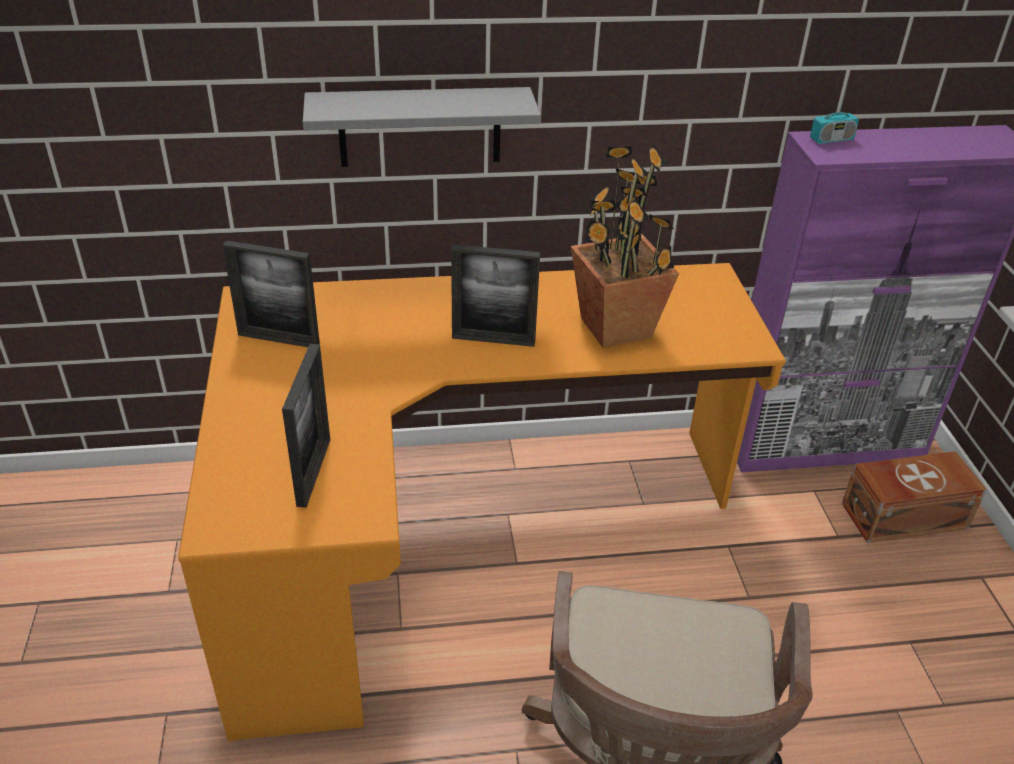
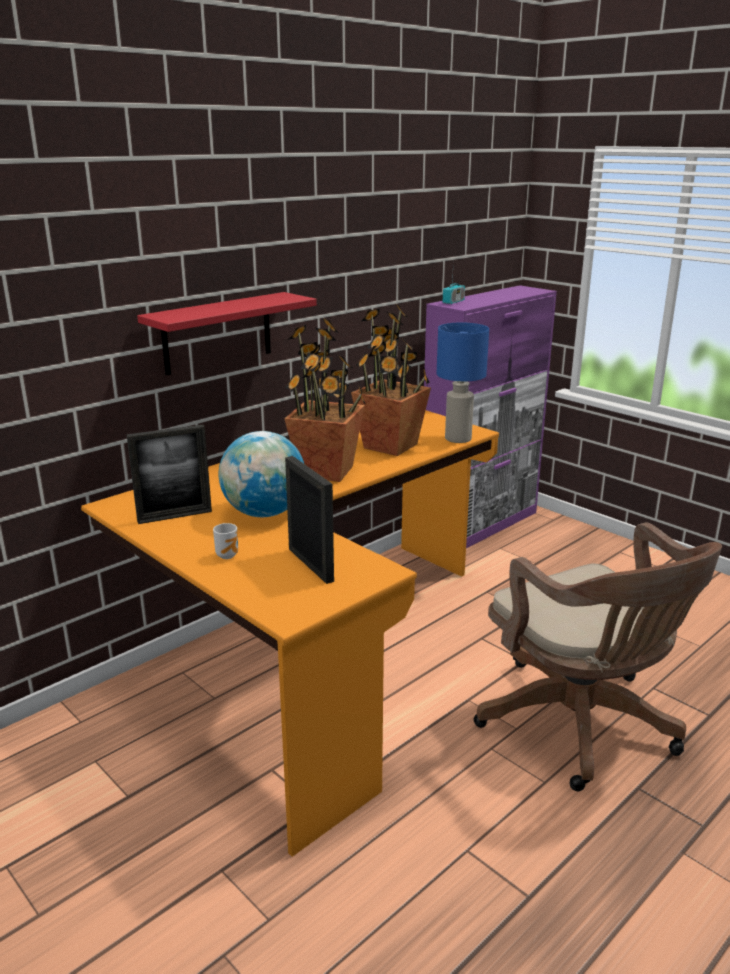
camera: 35 degrees left, 15 degrees down
(261, 418) = (228, 555): none -> mug
(359, 374) = (264, 513): none -> globe
(420, 127) = (217, 333): grey shelf -> red shelf
(493, 340) = (326, 472): picture frame -> potted plant
(715, 350) = (459, 439): none -> blue table lamp
(901, 514) = (554, 541): brown storage box -> none

